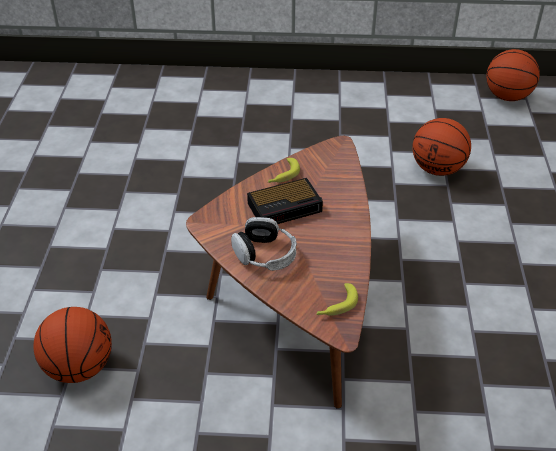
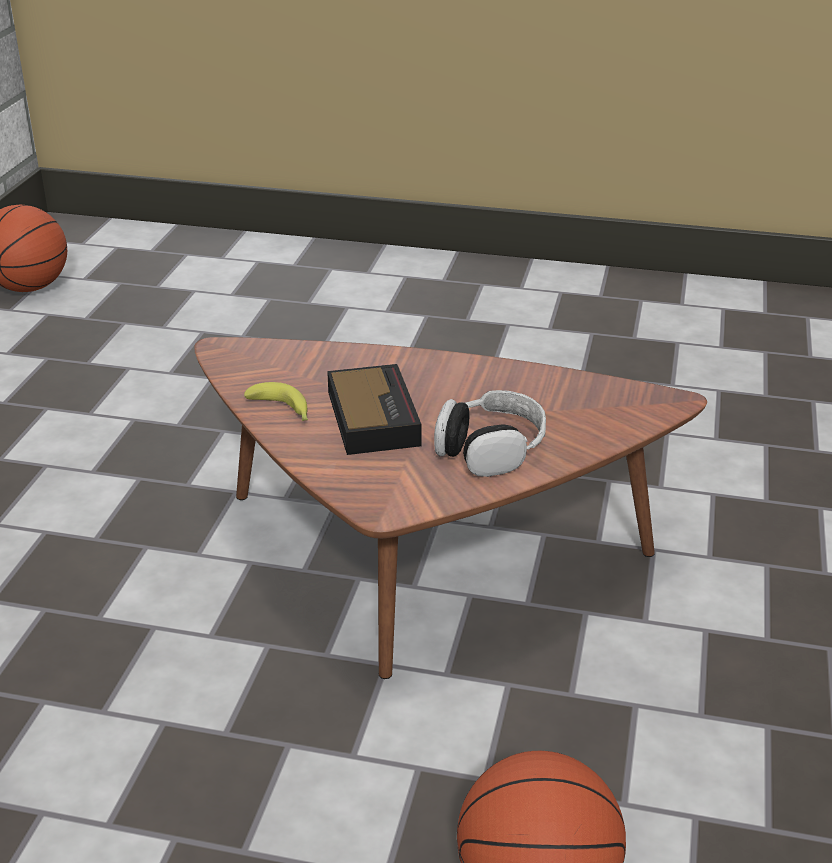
camera: 80 degrees left, 10 degrees down
(336, 305) = (617, 398): banana -> none
(437, 169) = (167, 379): basketball -> none

